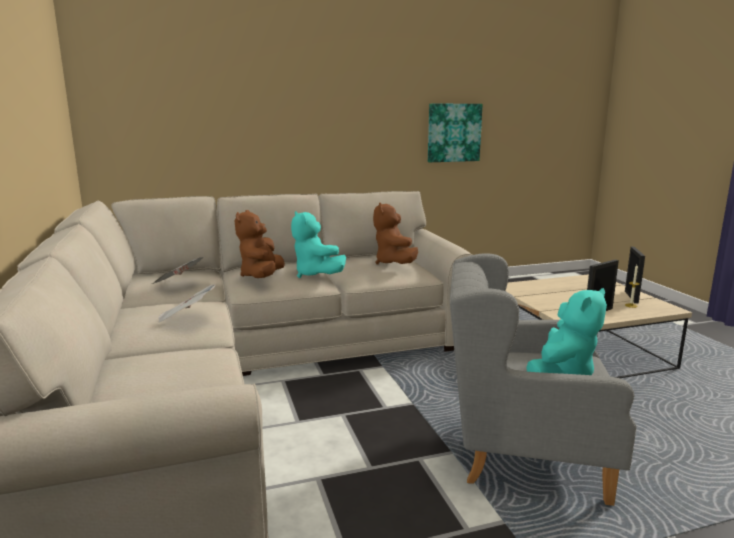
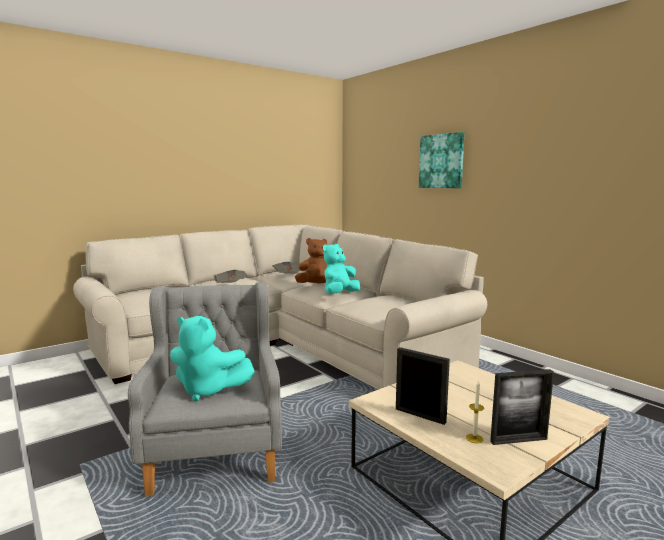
camera: 70 degrees right, 5 degrees down
(394, 263) = (394, 306): brown plush toy -> none
(454, 132) = (611, 196): picture -> picture (441, 161)

